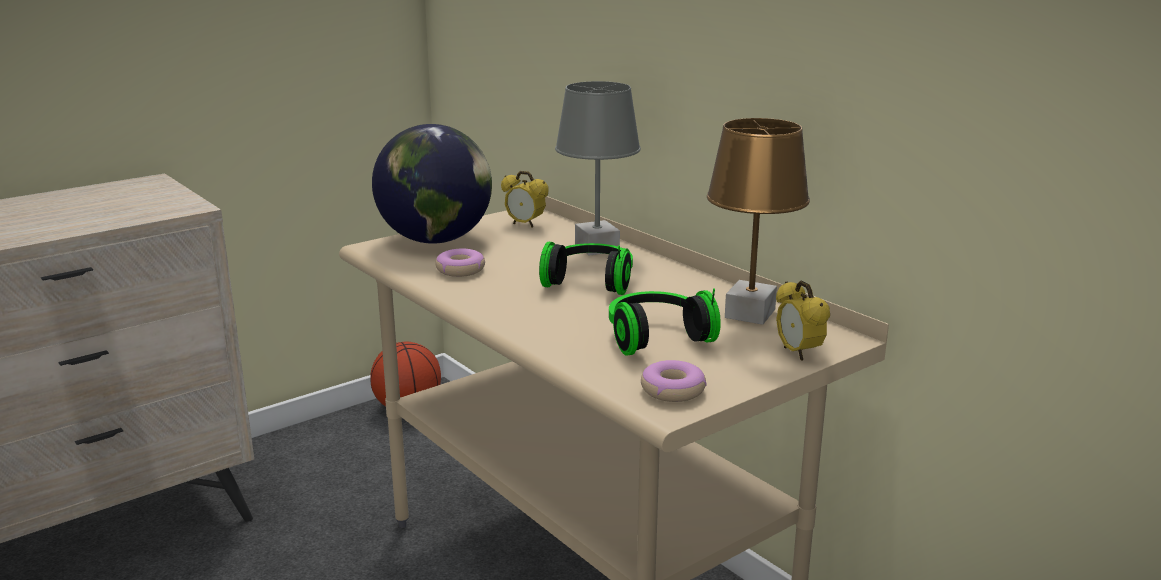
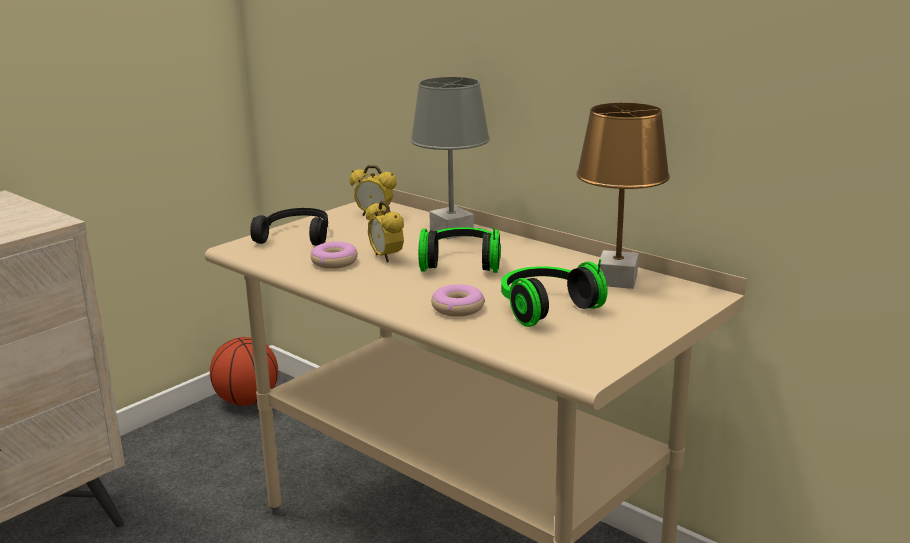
camera: 10 degrees left, 0 degrees up
(436, 240) = (297, 236): globe -> black headphones
(673, 390) = (583, 354): donut -> donut (458, 308)
(798, 353) = (675, 311): alarm clock -> alarm clock (386, 258)

